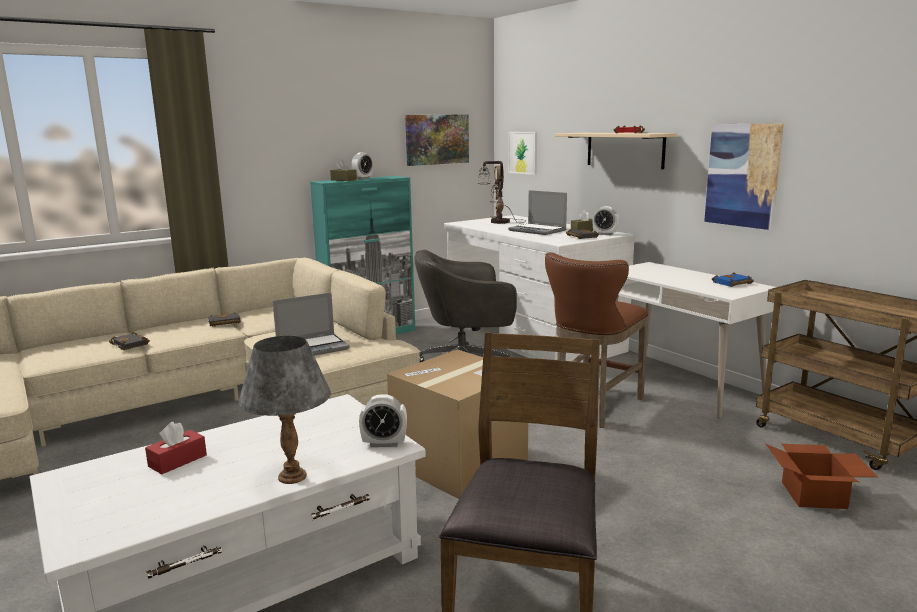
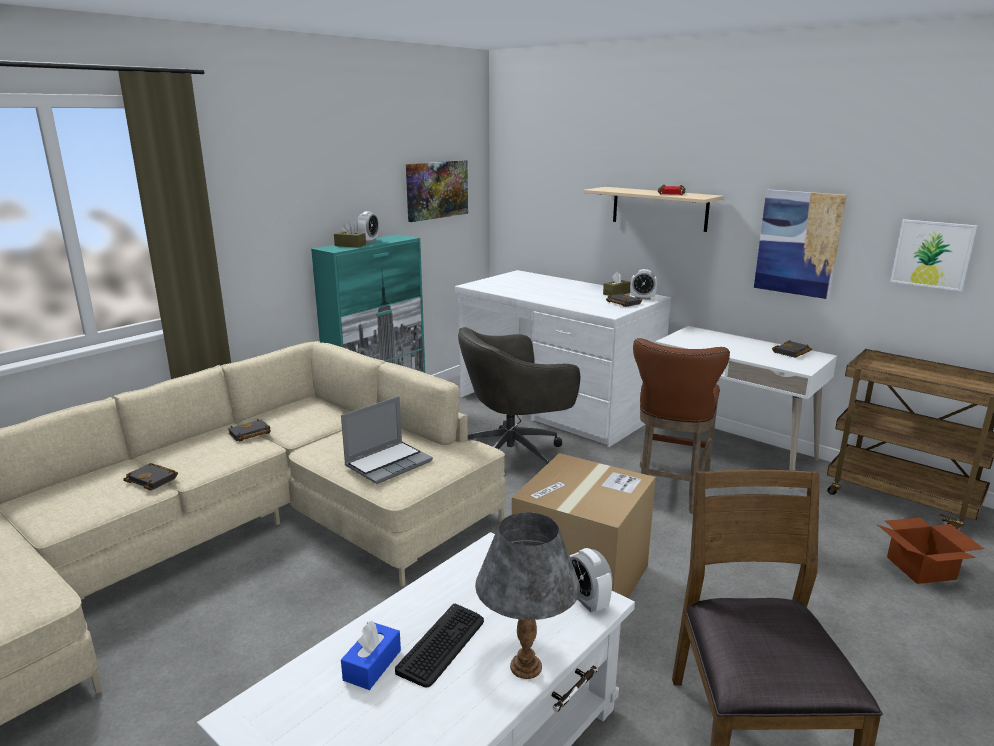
camera: 15 degrees left, 5 degrees up
(177, 461) = (372, 665): red tissue box -> blue tissue box
(240, 456) = (442, 645): none -> keyboard
(384, 443) = (587, 601): alarm clock -> alarm clock turned 75 degrees clockwise
(499, 222) = (515, 283): table lamp -> none
(523, 152) = (529, 203): picture -> picture (932, 254)
(538, 230) = (569, 295): laptop -> none
(732, 283) = (792, 353): blue book -> black book

